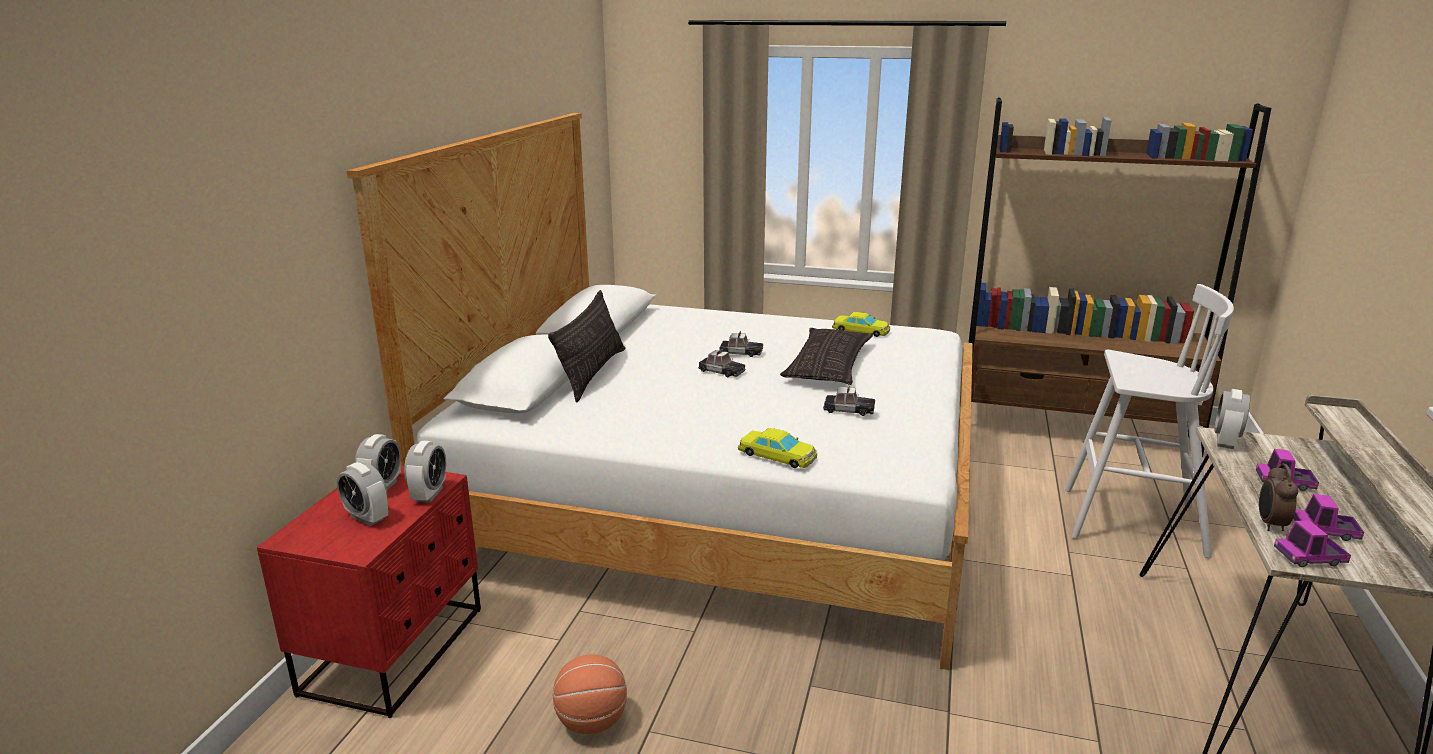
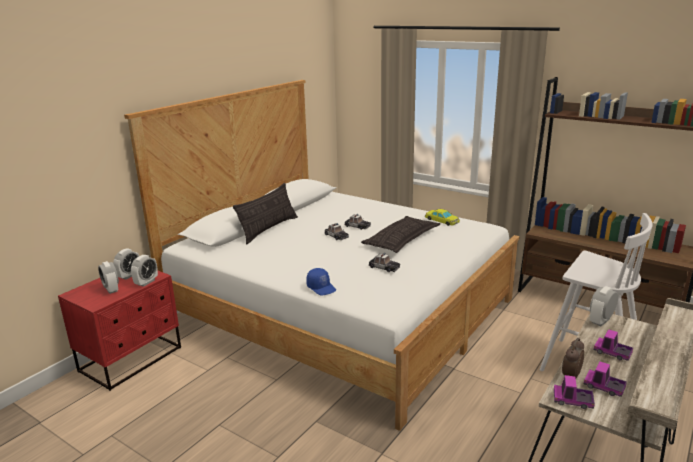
camera: 20 degrees right, 0 degrees up
(592, 722) = (196, 414): basketball -> none
(777, 455) = (321, 288): yellow toy car -> blue cap

